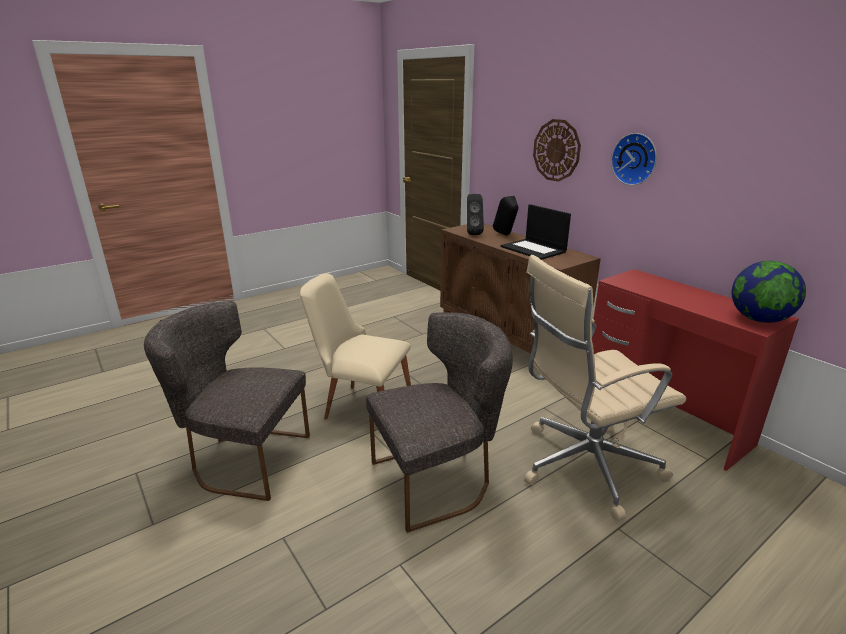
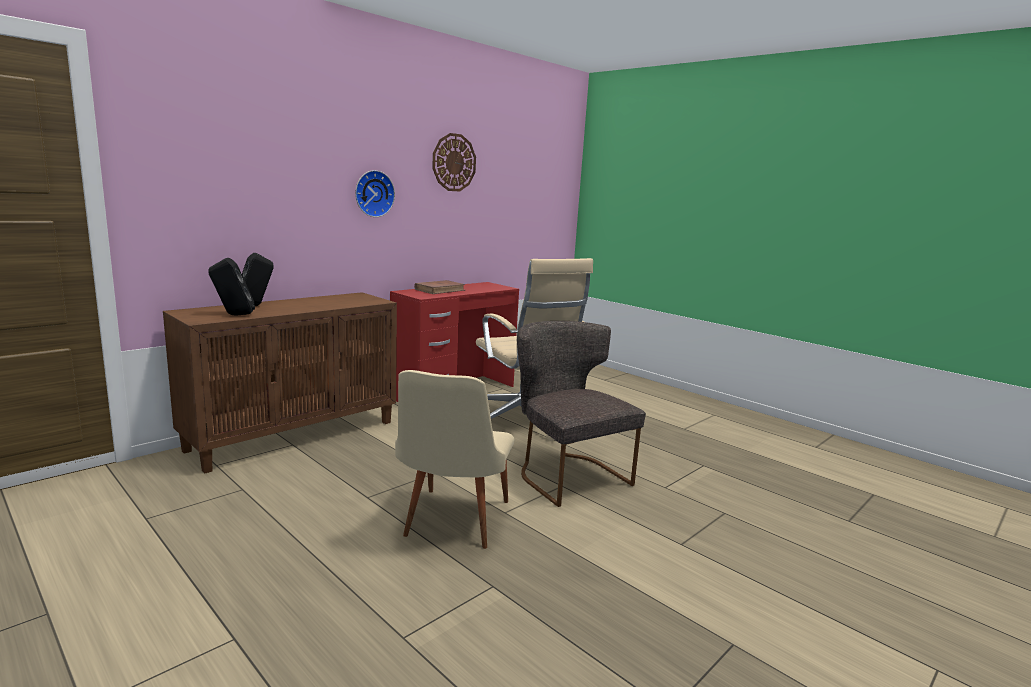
camera: 100 degrees left, 10 degrees down
(243, 460) = (591, 600): grey chair -> none
(534, 249) = (325, 303): laptop -> none
(556, 150) = (284, 192): wall clock -> wall clock (454, 162)
(671, 289) = (440, 290): none -> brown book
(759, 319) = (493, 286): globe -> none

